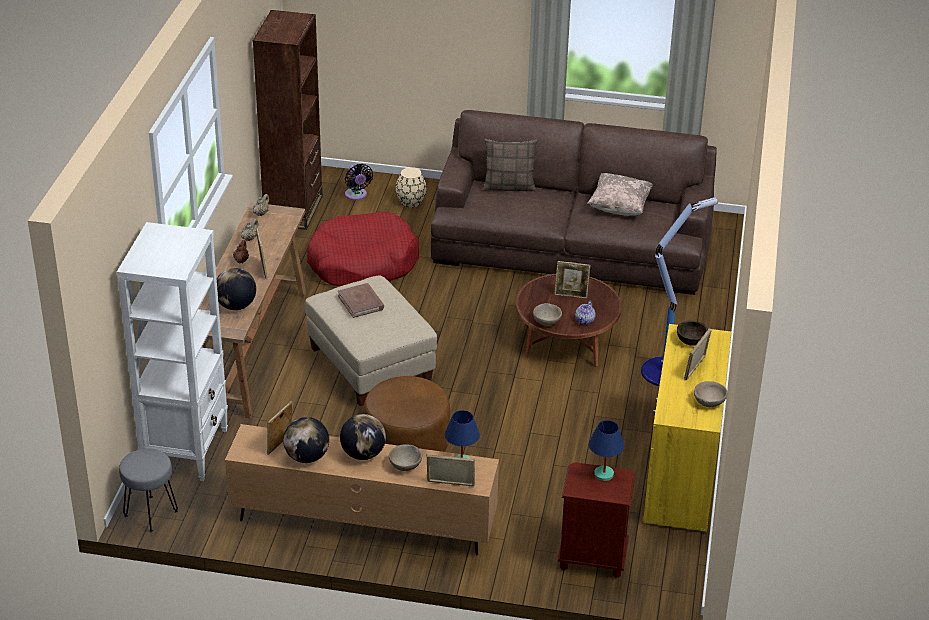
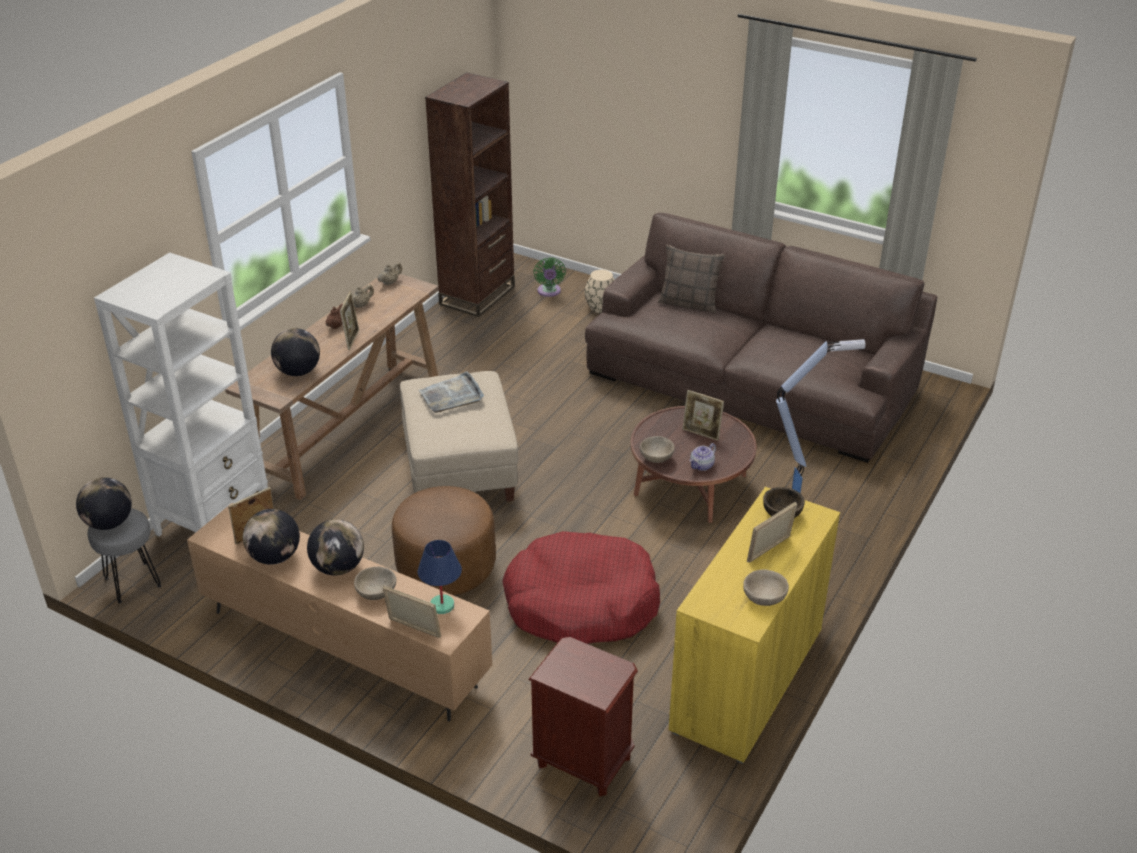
camera: 20 degrees right, 0 degrees up
(137, 463) = (109, 523): none -> globe
(356, 195) = (549, 292): black fan -> green fan
(361, 302) = (452, 396): brown book -> grey tray
(362, 263) = (515, 360): red dog bed -> red dog bed (581, 603)
(603, 474) = (595, 661): blue table lamp -> none
(619, 207) = (801, 346): beige pillow -> none

